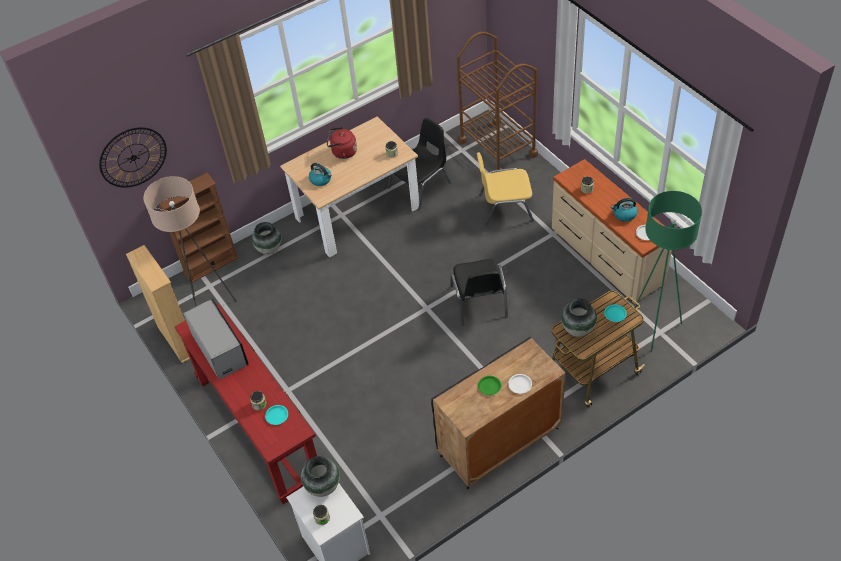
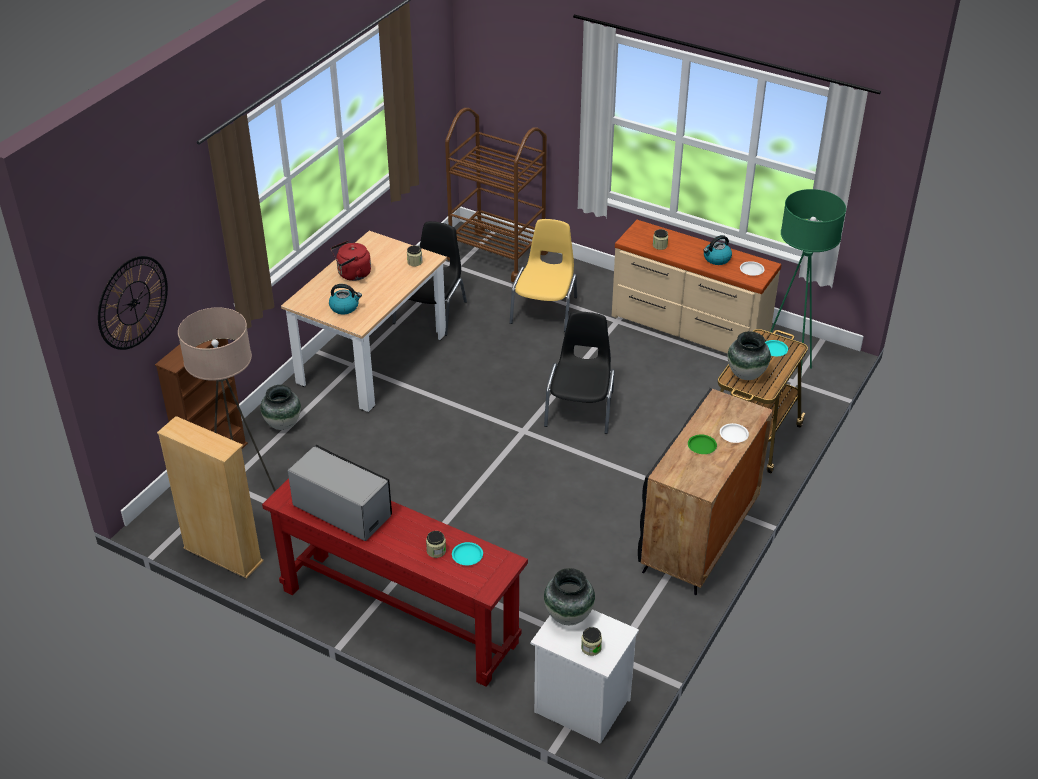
camera: 30 degrees left, 10 degrees down
(479, 302) = (580, 408): black chair -> black chair turned 135 degrees counterclockwise
(504, 207) = (545, 309): yellow chair -> yellow chair turned 135 degrees clockwise

